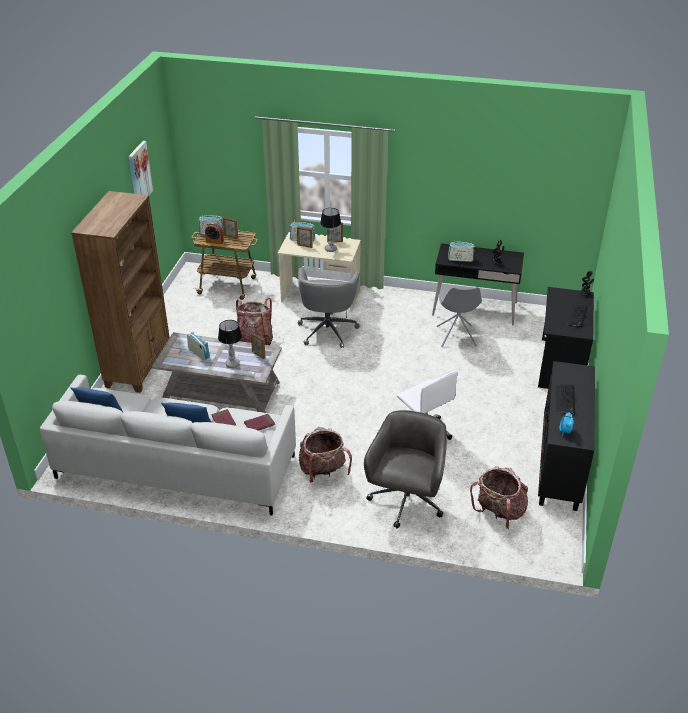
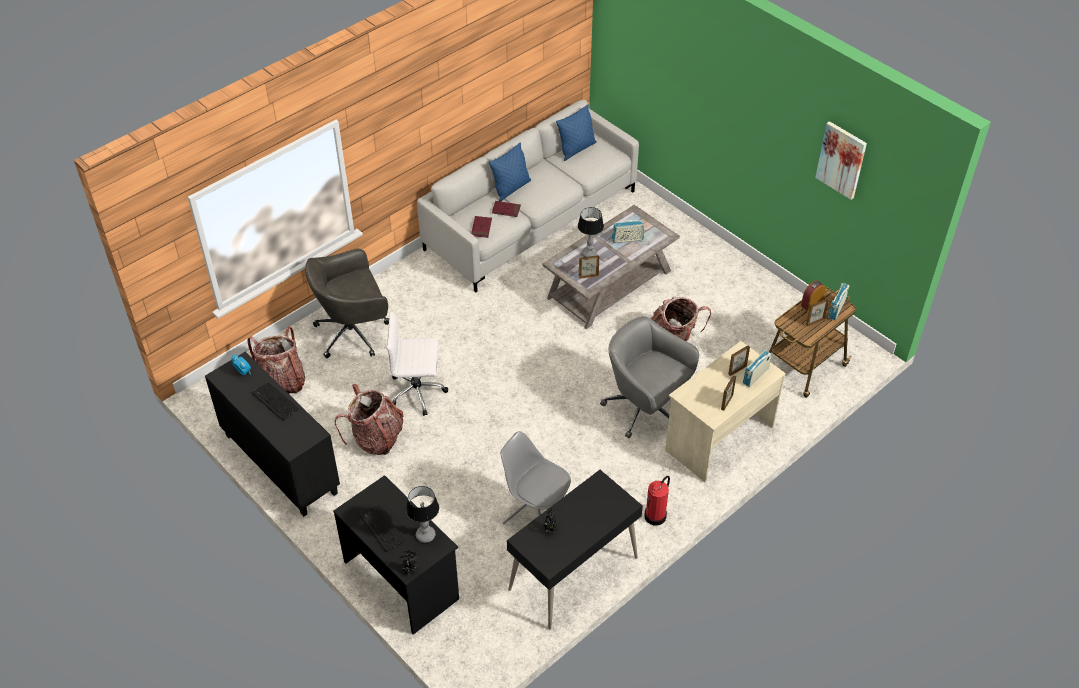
camera: 125 degrees right, 10 degrees up
(139, 366) = (697, 245): brown bookcase -> none
(323, 471) = (439, 301): backpack -> backpack (376, 438)
(331, 249) = (711, 389): table lamp -> table lamp (425, 535)
(402, 297) = (656, 515): none -> fire extinguisher
(406, 502) = (354, 332): grey office chair -> grey office chair turned 105 degrees clockwise
(460, 259) = (588, 499): radio -> none

